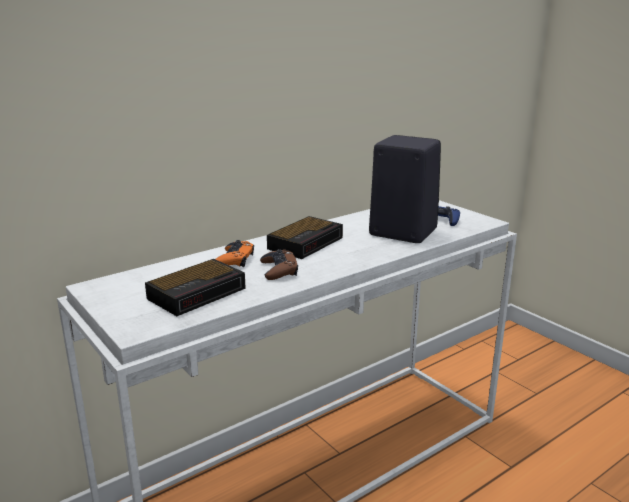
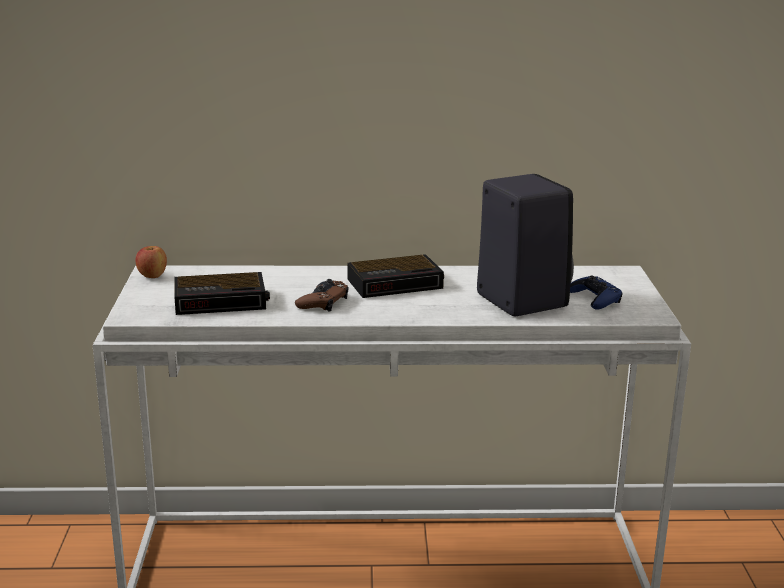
camera: 35 degrees right, 0 degrees up
(99, 290) = (152, 276): none -> apple
(234, 259) = (300, 281): orange game controller -> none

